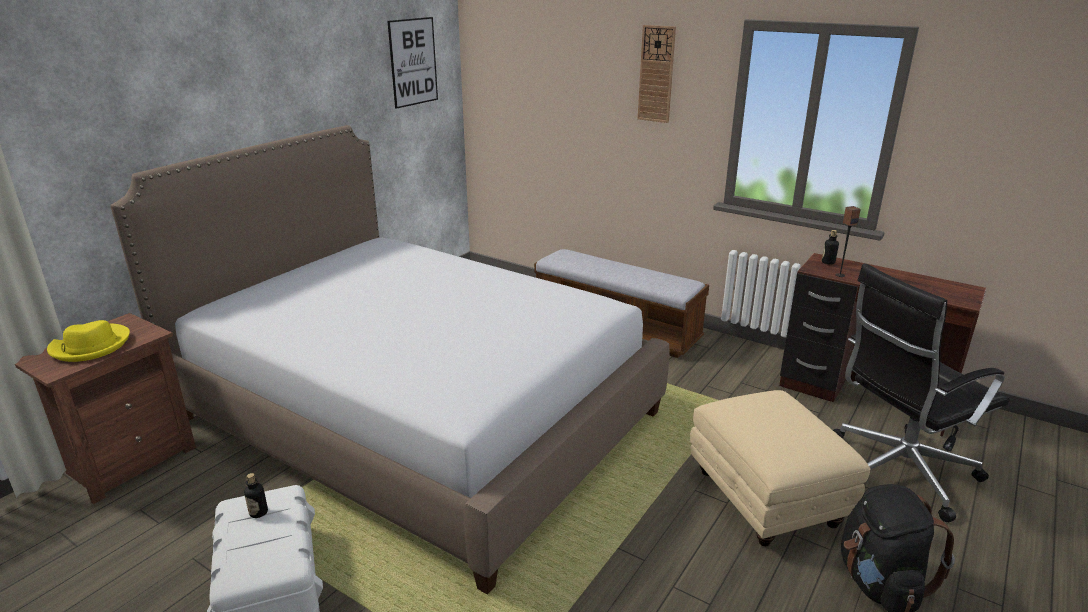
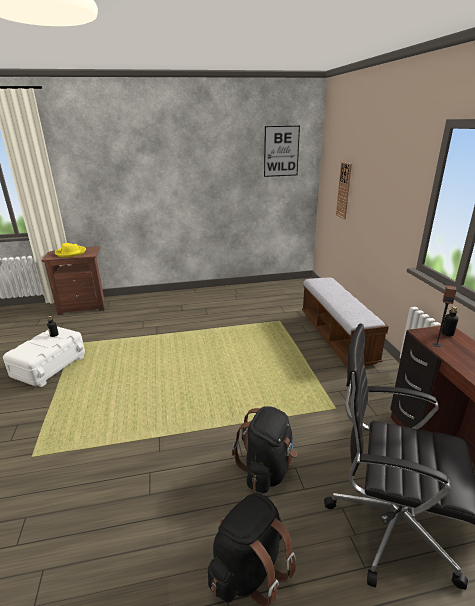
camera: 45 degrees right, 0 degrees up
(418, 415) = (181, 334): bed -> none
(656, 74) = (395, 164): wall clock -> wall clock (344, 190)
(765, 497) = (267, 469): beige ottoman -> black backpack

